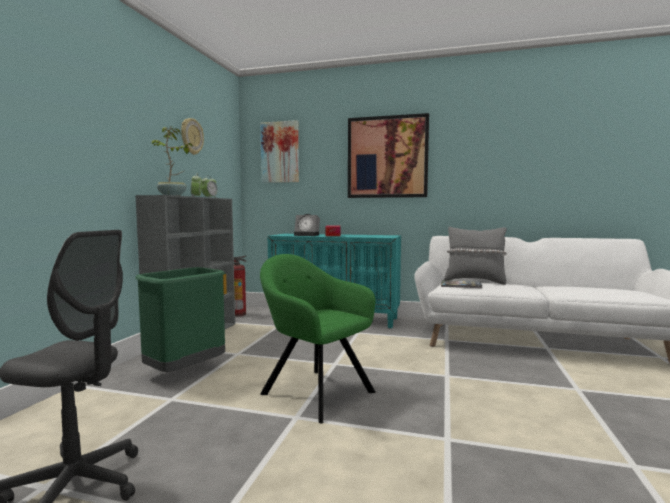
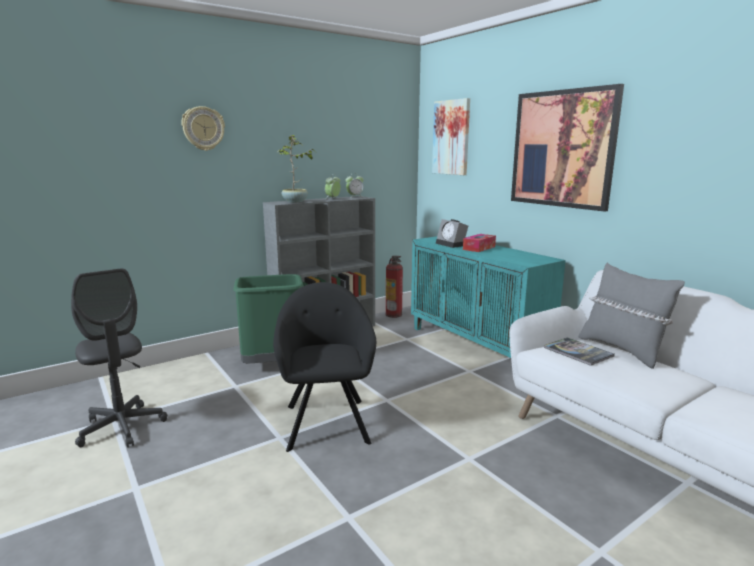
camera: 40 degrees right, 10 degrees up
(191, 136) = (339, 133): wall clock -> wall clock (203, 128)
(314, 391) = (326, 421): green armchair -> black armchair

